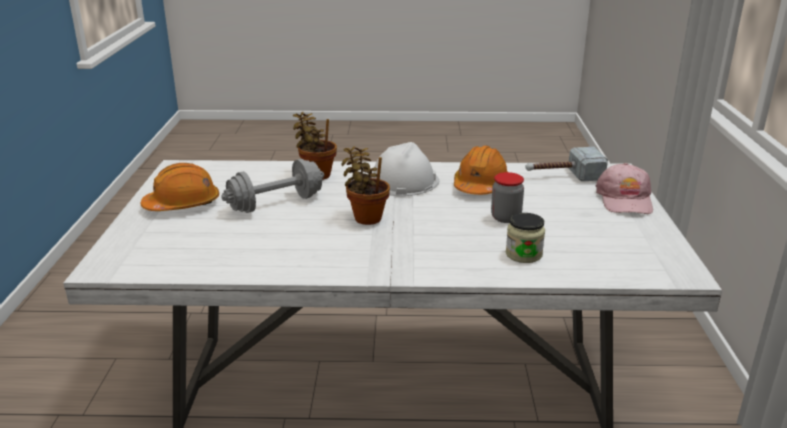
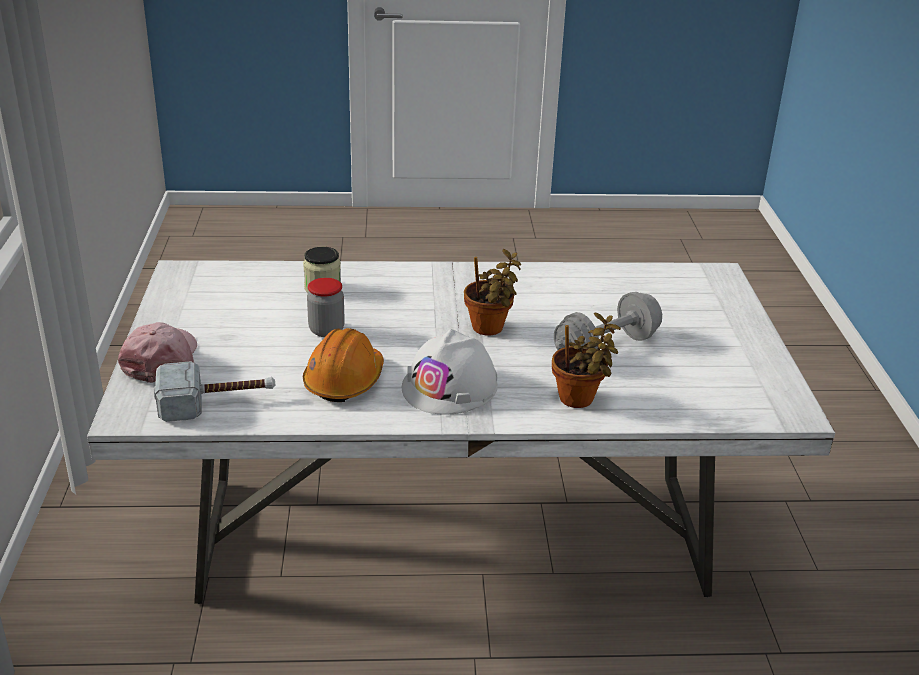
camera: 175 degrees right, 5 degrees up
(183, 204) = (717, 345): orange hard hat -> none

